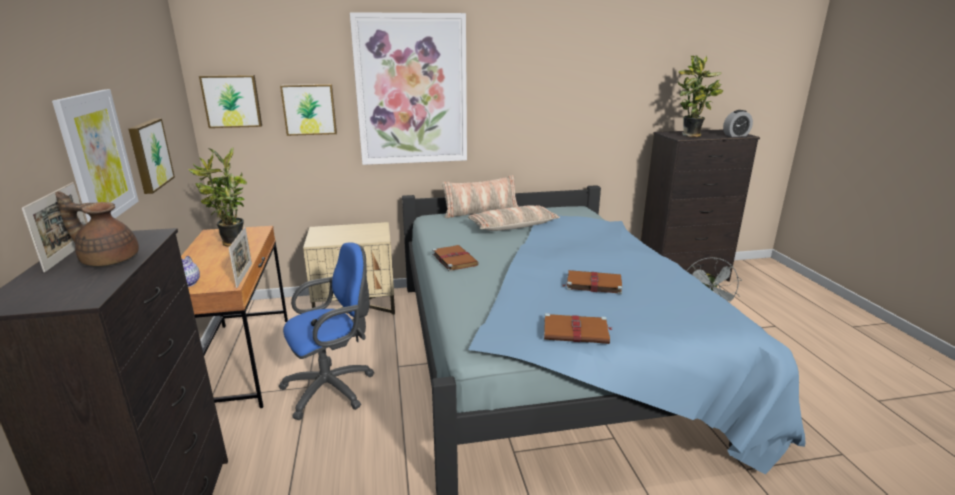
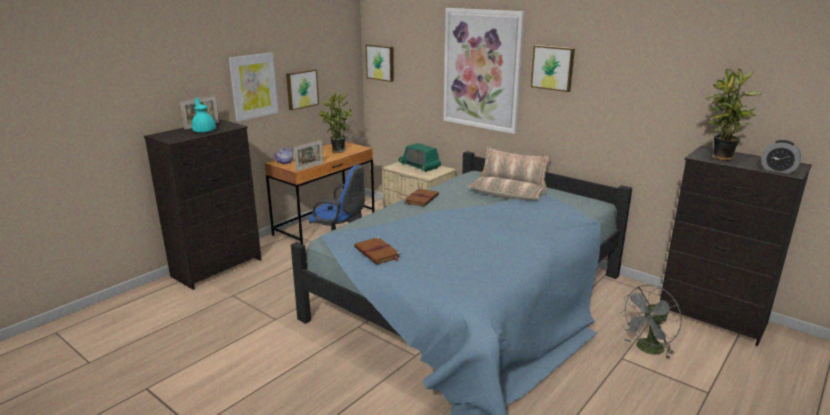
camera: 50 degrees right, 0 degrees up
(108, 259) = (204, 131): brown teapot -> turquoise teapot
(309, 109) = (419, 74): picture -> picture (553, 67)
(344, 231) = (419, 166): none -> radio
(592, 284) = (451, 240): brown book -> none

